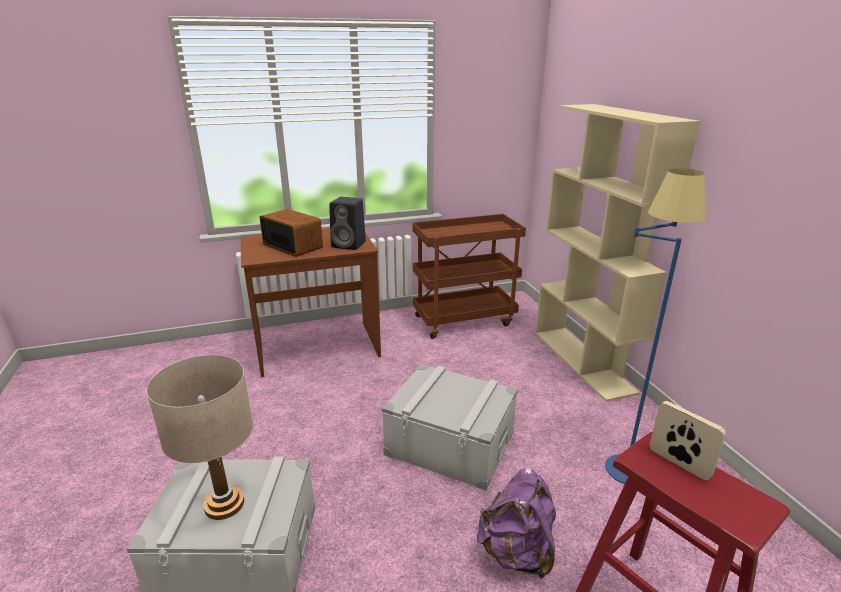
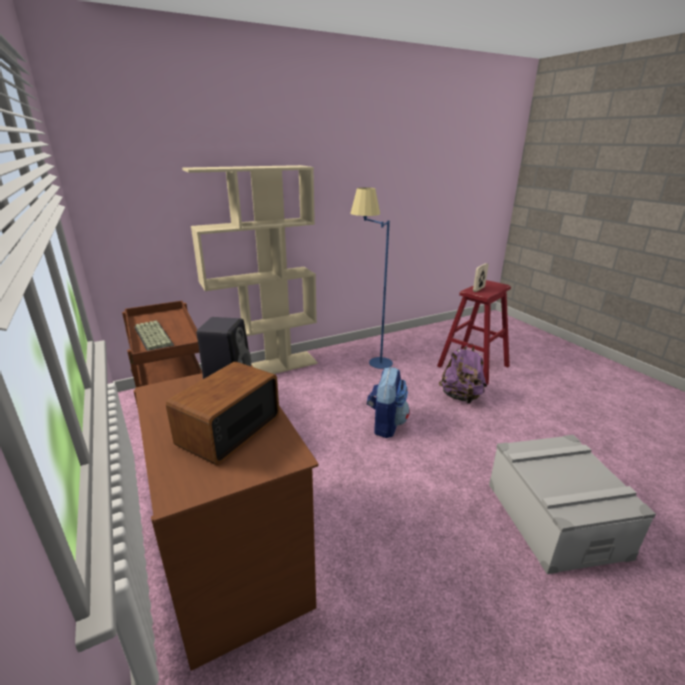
camera: 100 degrees left, 0 degrees up
(224, 504) = (572, 474): beige table lamp -> none
(450, 443) = (386, 424): grey storage box -> backpack
(457, 230) = (152, 337): none -> keyboard

